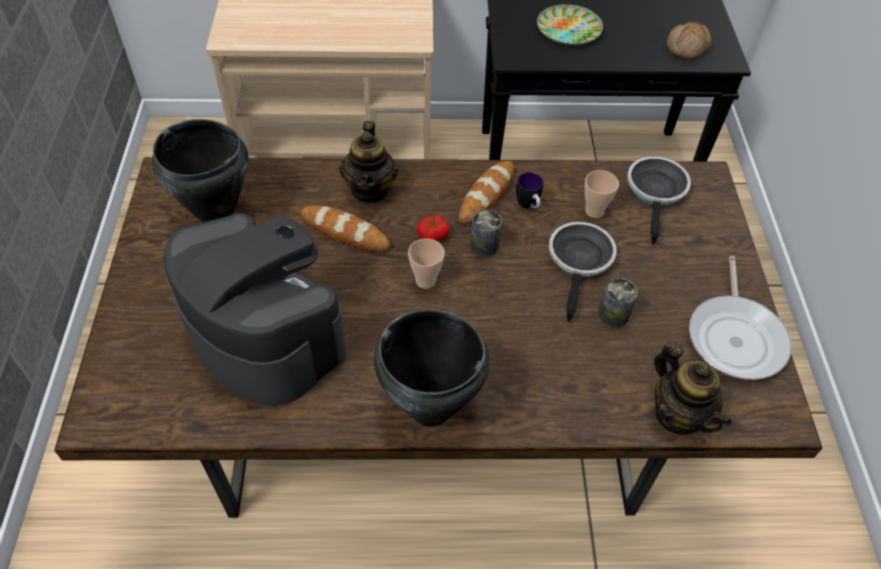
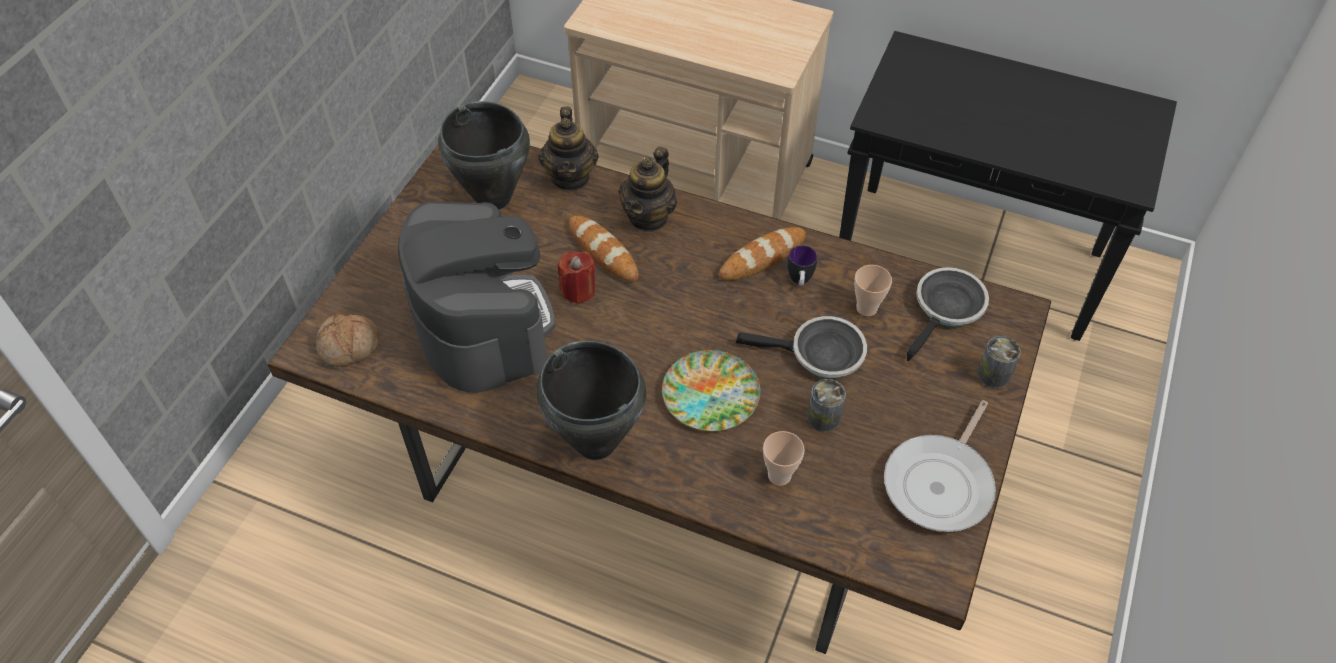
camera: 25 degrees right, 0 degrees up
(340, 273) = (578, 290): none -> red candle
(425, 281) = (655, 323): cup -> cup (779, 475)
(433, 235) = (686, 281): tomato -> none
(484, 246) = (731, 308): can -> can (993, 375)
(569, 29) = (962, 101): plate -> plate (711, 396)
(580, 262) = (820, 354): frying pan -> frying pan turned 60 degrees clockwise
(678, 414) = (832, 534): teapot -> teapot (571, 177)
(687, 48) = (1091, 159): bread -> bread (349, 347)

